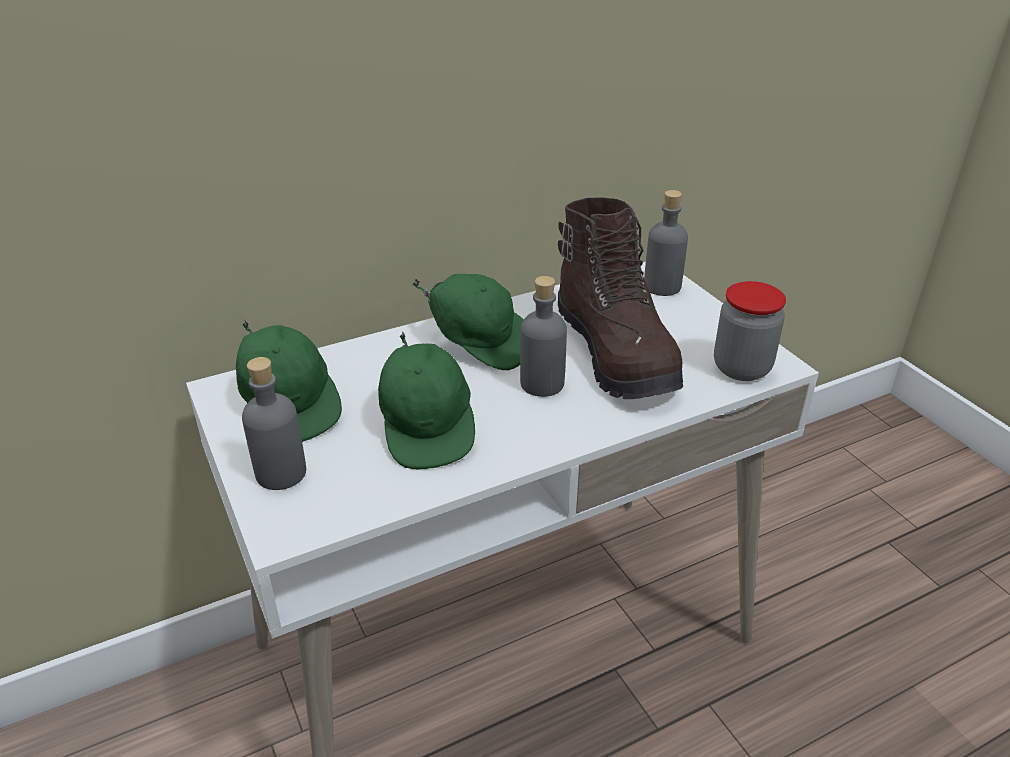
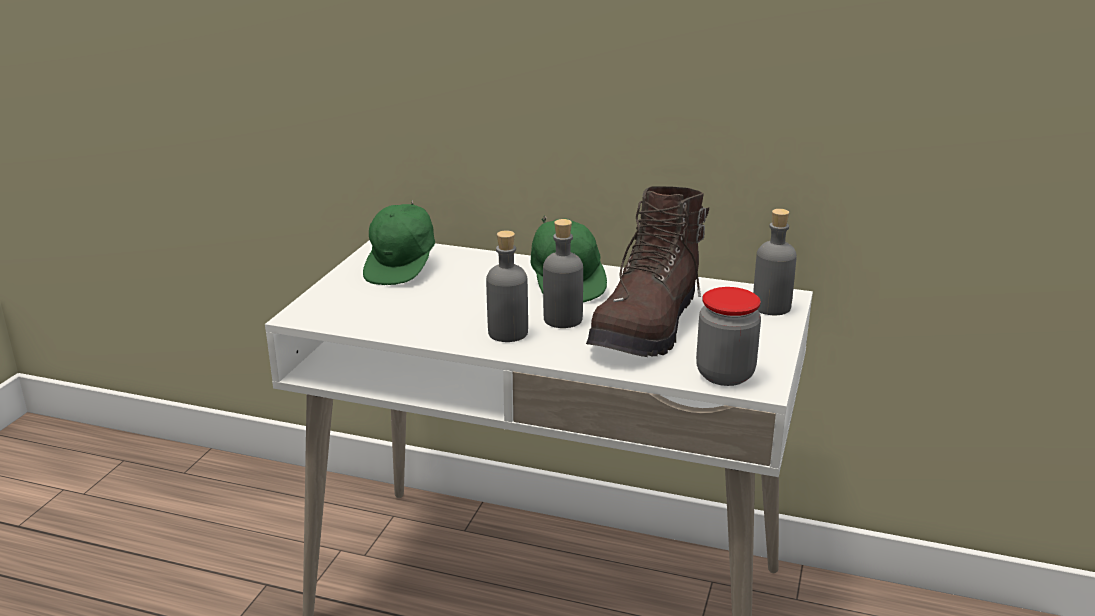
camera: 45 degrees right, 10 degrees down
(281, 473) = (344, 292): grey bottle -> grey bottle (507, 333)
(427, 428) = (452, 308): green cap -> none

